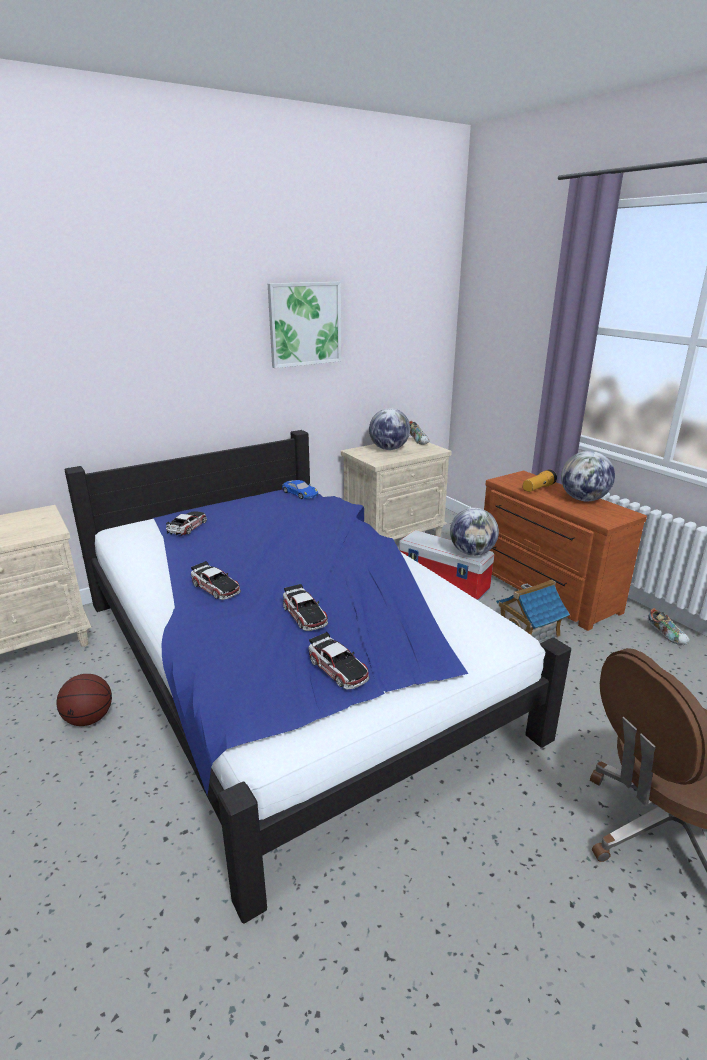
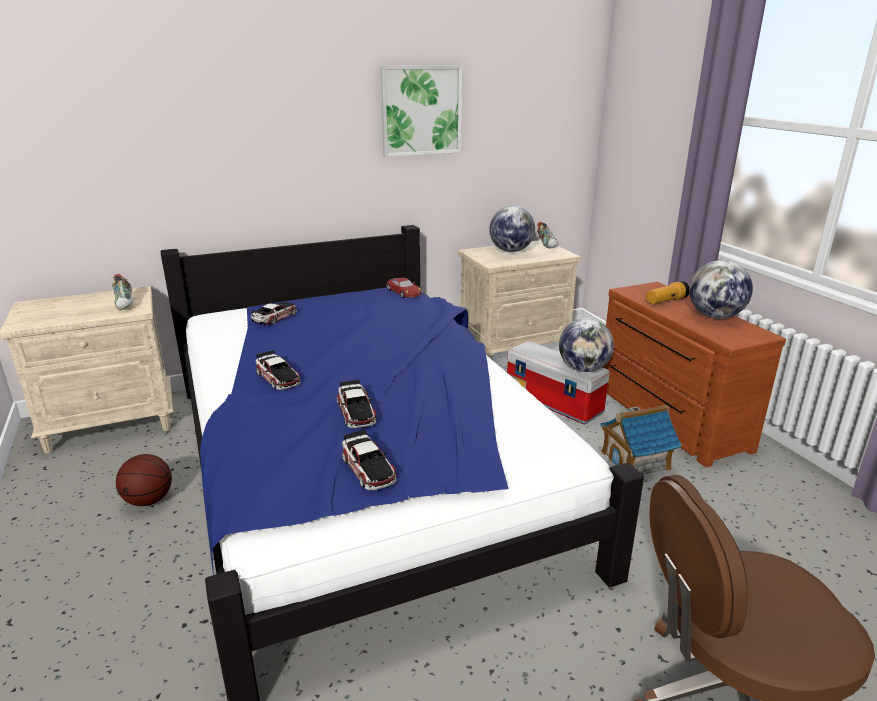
camera: 10 degrees right, 0 degrees up
(300, 493) = (403, 292): blue toy car -> red toy car
(666, 635) = (801, 482): shoe -> shoe (126, 304)

